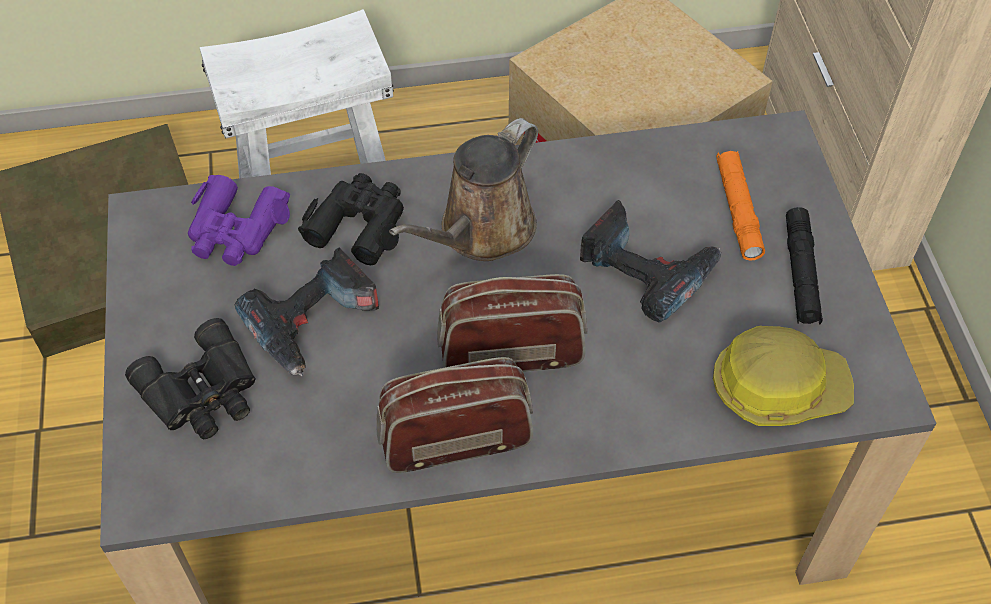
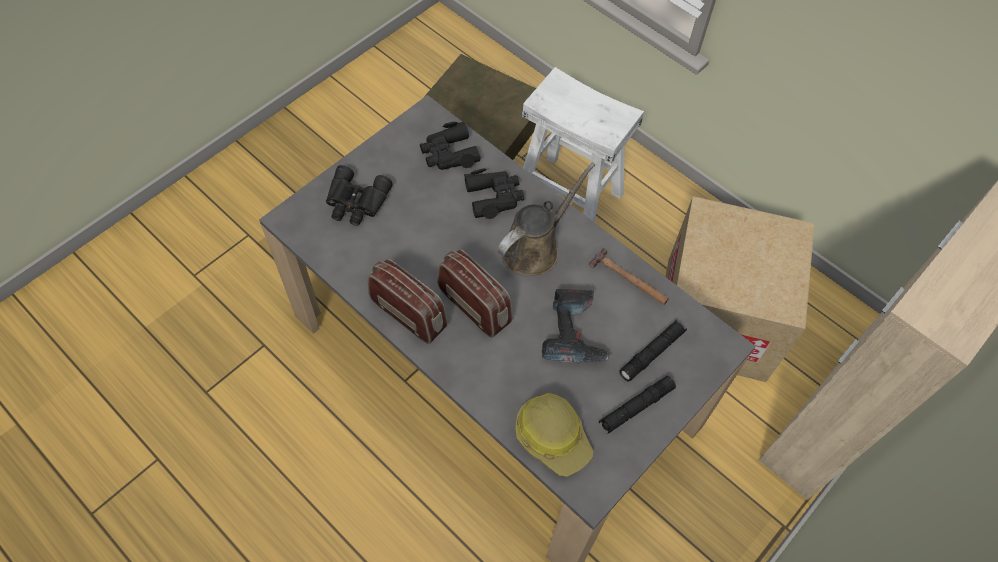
camera: 50 degrees right, 5 degrees up
(236, 230) = (449, 153): purple binoculars -> black binoculars
(313, 323) = (425, 217): power drill -> none
(481, 231) = (534, 248): brown watering can -> brown watering can turned 135 degrees clockwise
(616, 166) = (629, 280): none -> hammer
(738, 210) = (652, 353): orange flashlight -> black flashlight

